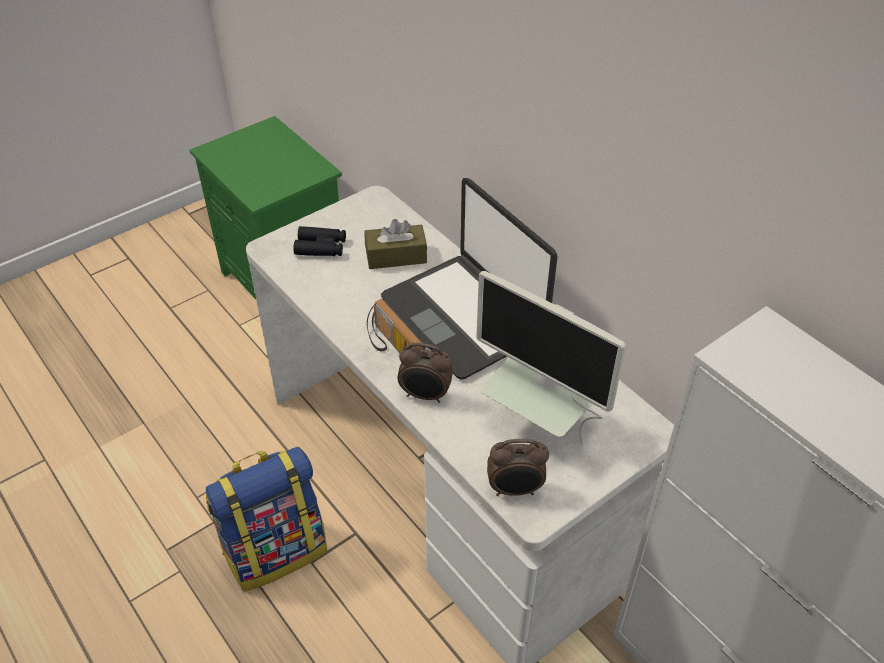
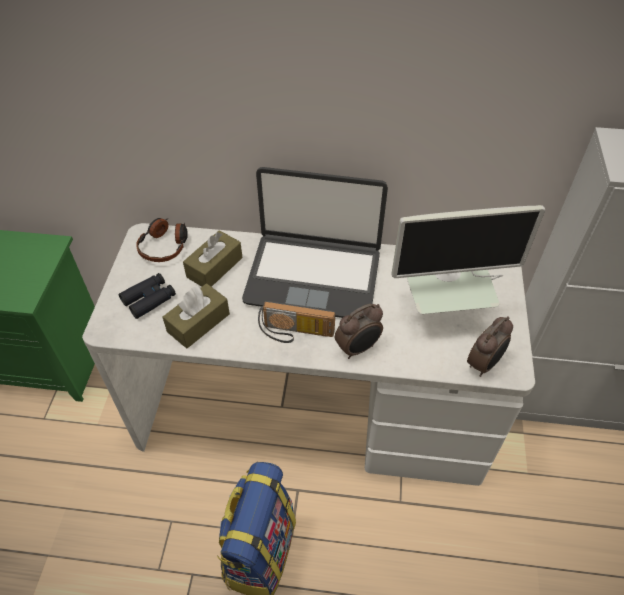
camera: 45 degrees left, 5 degrees up
(333, 288) = (198, 323): none -> brown tissue box
(380, 215) = (165, 246): none -> headphones

